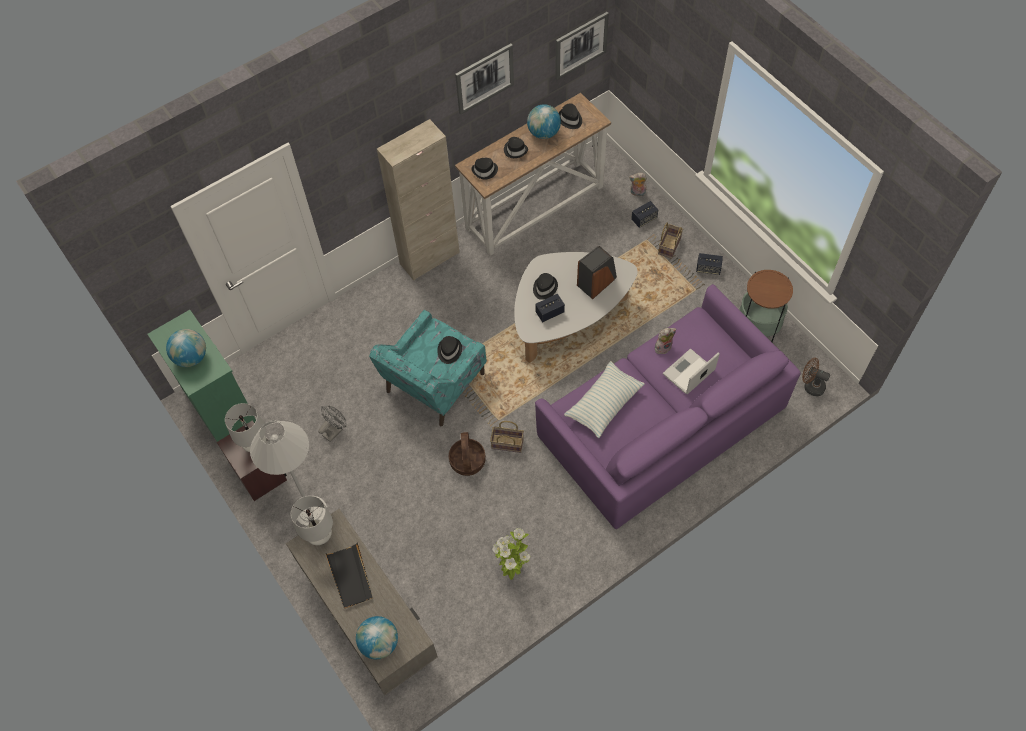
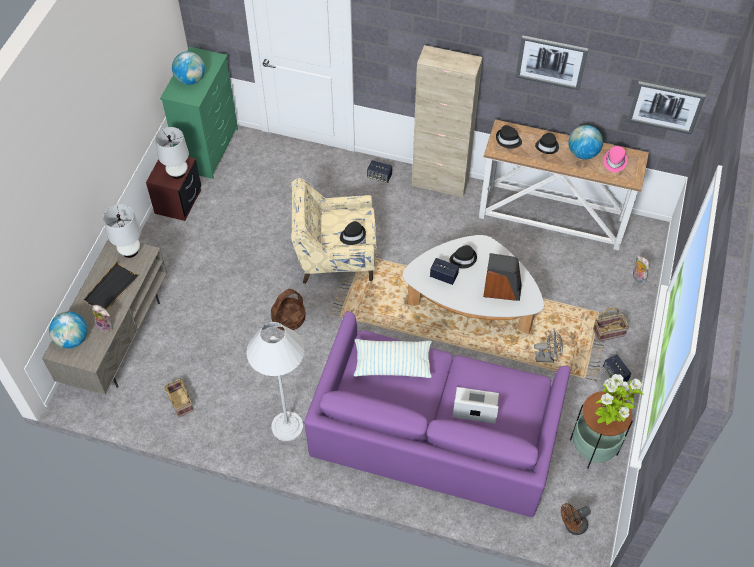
camera: 50 degrees right, 5 degrees down
(311, 511) = (172, 251): white floor lamp -> white floor lamp (287, 426)
(335, 430) = (246, 222): grey fan -> grey fan (547, 357)
(434, 384) = (335, 255): turquoise armchair -> beige armchair
(506, 444) = (323, 334): basket -> basket (179, 402)
(513, 569) = (222, 406): potted plant -> potted plant (607, 420)
(570, 119) = (614, 161): black hat -> pink hat
(644, 219) = (617, 298): speaker -> speaker (379, 176)
(663, 347) = (484, 373): plush toy -> plush toy (106, 325)
(811, 386) = (572, 526): brown fan -> brown fan turned 105 degrees counterclockwise

